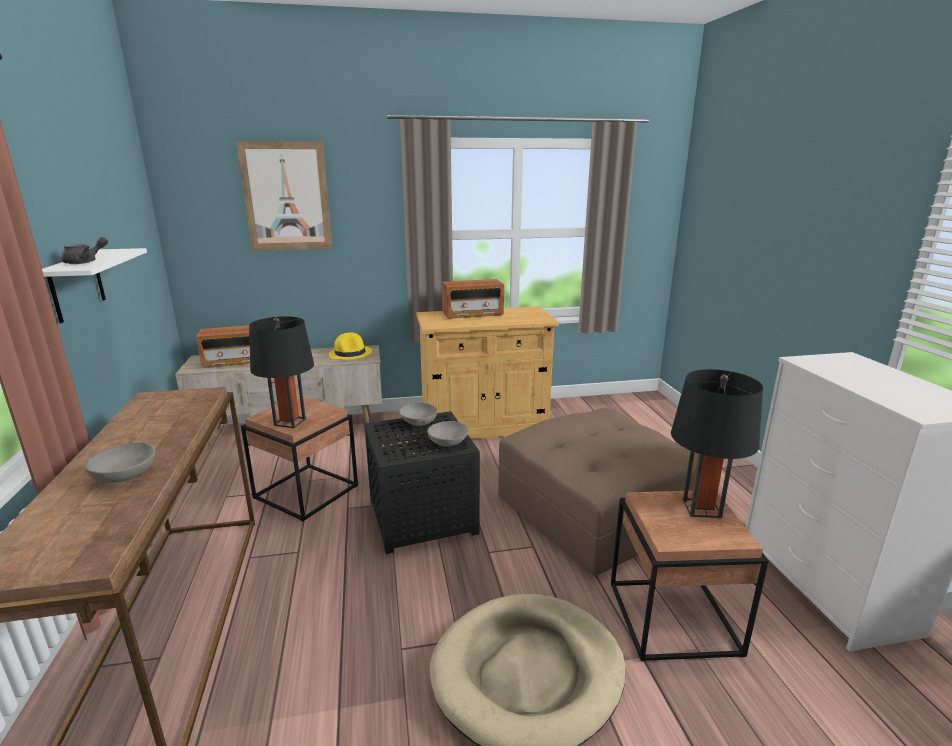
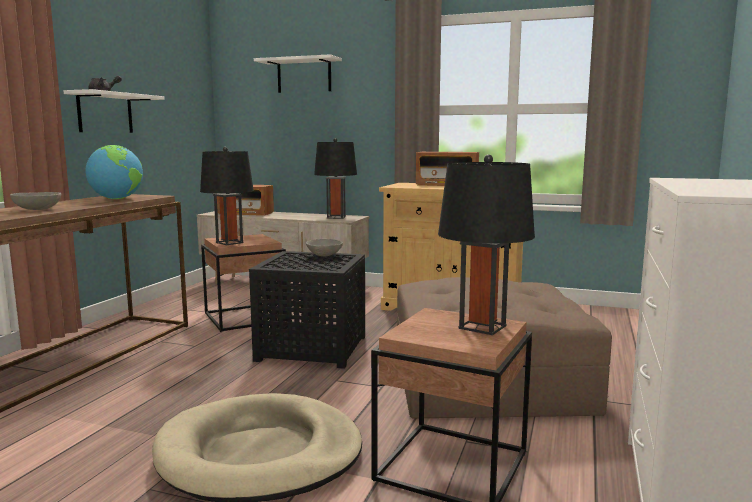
camera: 30 degrees right, 10 degrees down
(171, 413) = (117, 199): none -> globe
(286, 197) = (304, 76): picture -> white shelf
(350, 353) = (336, 217): yellow hat -> black table lamp
(447, 443) = (325, 266): grey bowl -> none

